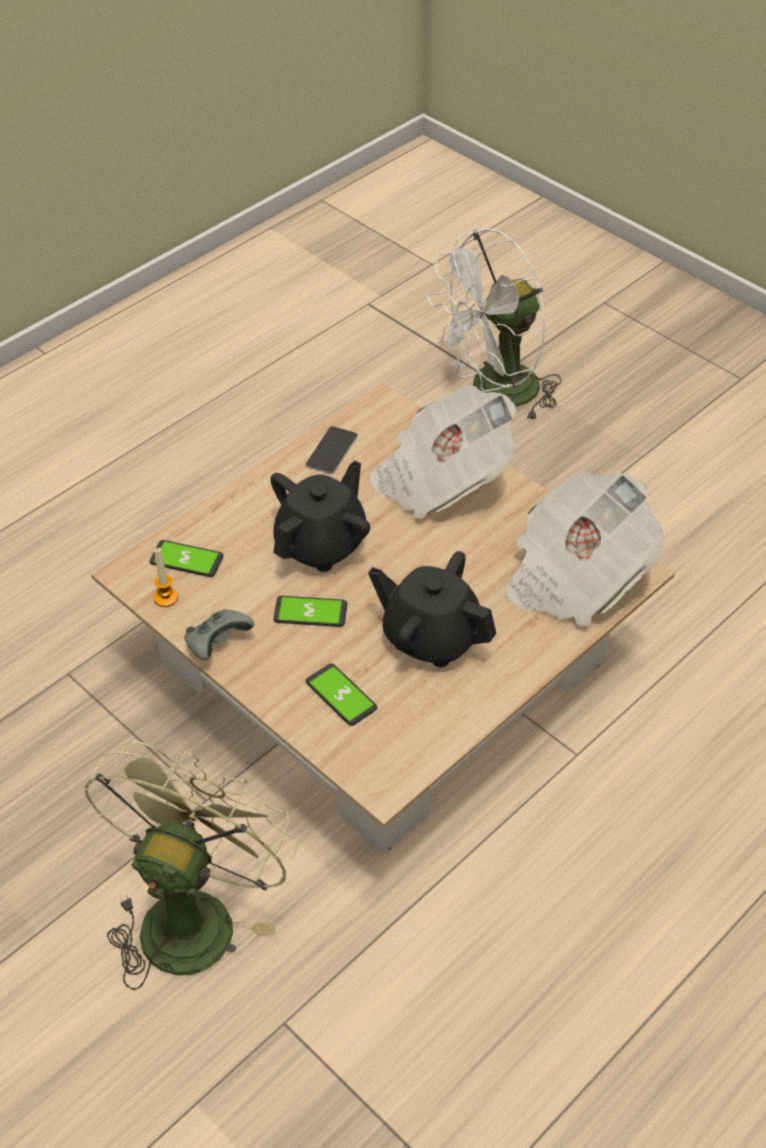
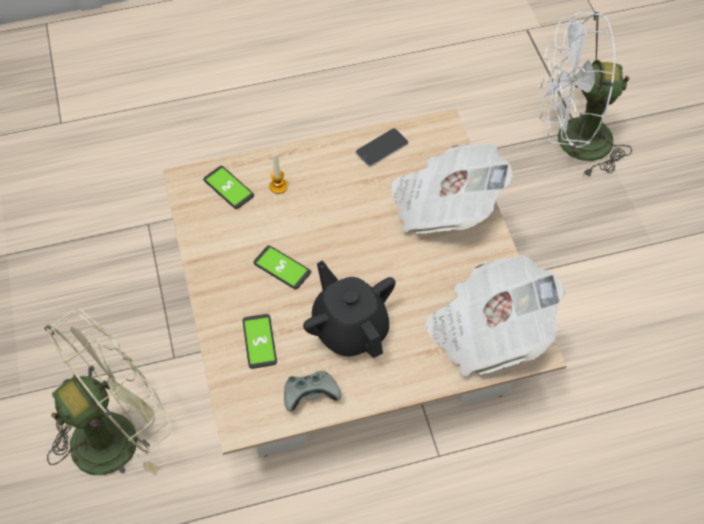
camera: 30 degrees right, 10 degrees up
(166, 598) = (196, 210): candle -> candle (278, 186)
(217, 643) = (206, 261): grey game controller -> grey game controller (311, 396)
(321, 545) = (325, 219): black teapot -> none

